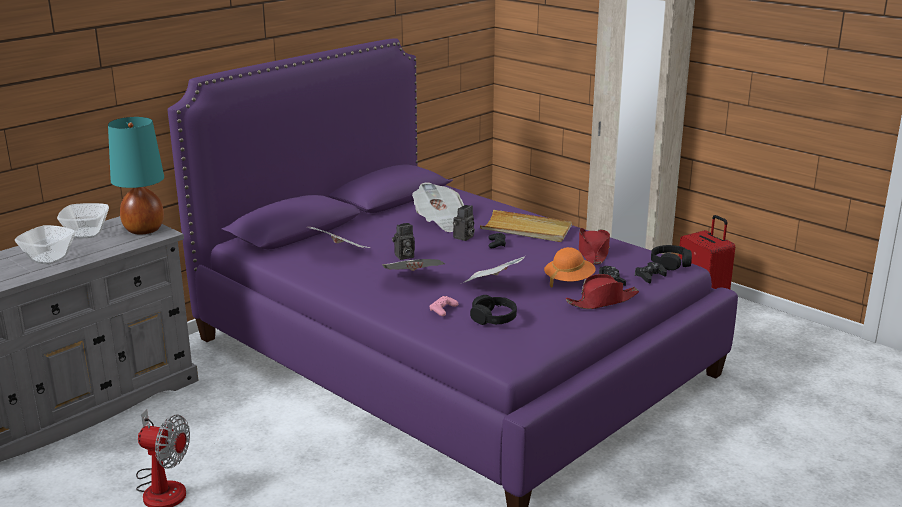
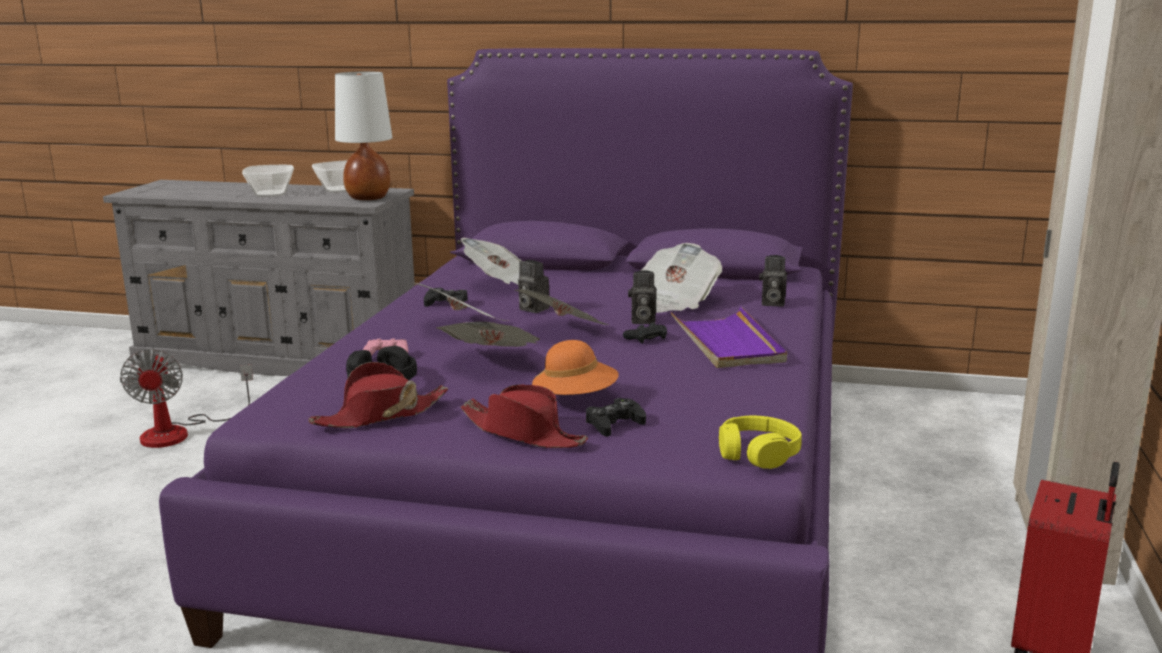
camera: 60 degrees right, 5 degrees down
(143, 230) = (368, 198): turquoise table lamp -> white table lamp
(461, 258) = (565, 332): none -> newspaper
(476, 204) = (771, 303): none -> camera
(526, 230) = (727, 343): beige tray -> purple tray
(593, 252) = (711, 394): red hat -> red hat (380, 415)
(650, 276) = (671, 446): black game controller -> black game controller (447, 304)
(671, 263) = (757, 453): black headphones -> yellow headphones

